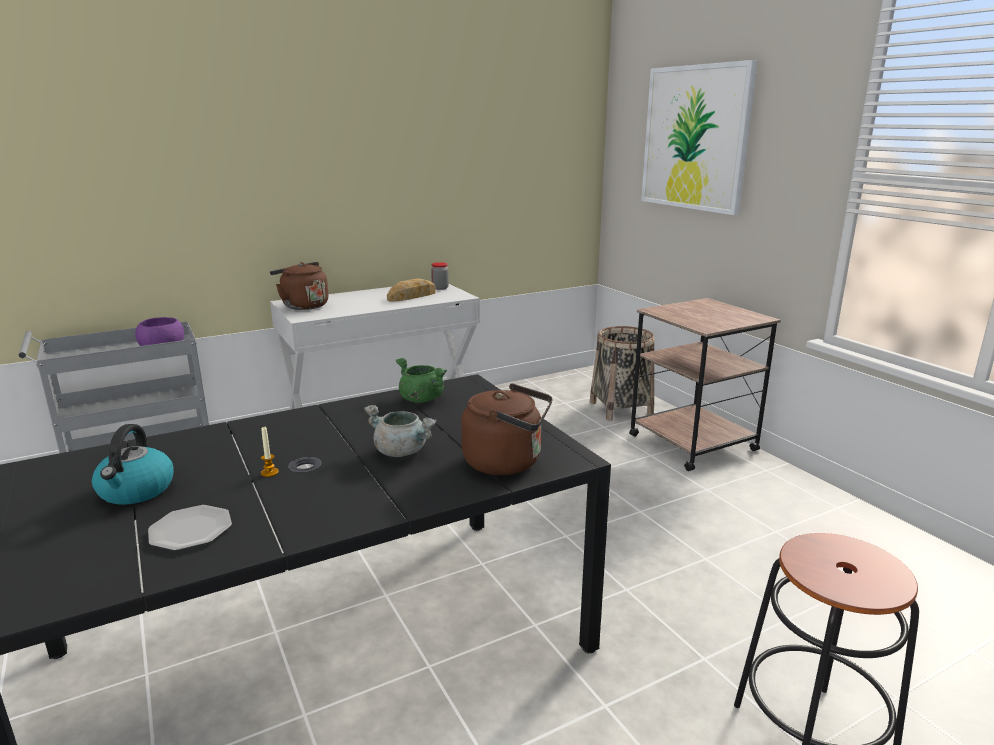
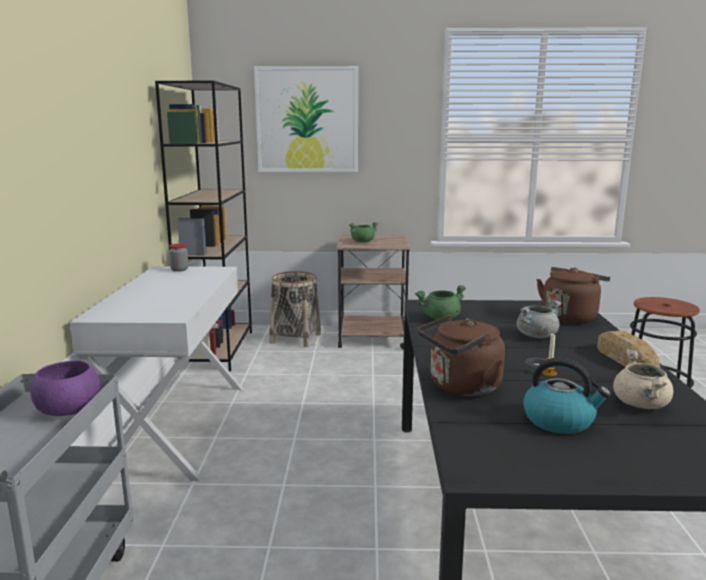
camera: 60 degrees left, 5 degrees down
(190, 531) = (641, 405): plate -> beige cooking pot
(303, 306) = (128, 312): brown kettle -> brown kettle (461, 387)
(412, 296) = (185, 279): bread -> bread (625, 359)
(541, 388) = (218, 350): none -> beige bookcase
(690, 311) = (363, 241): none -> green cooking pot

